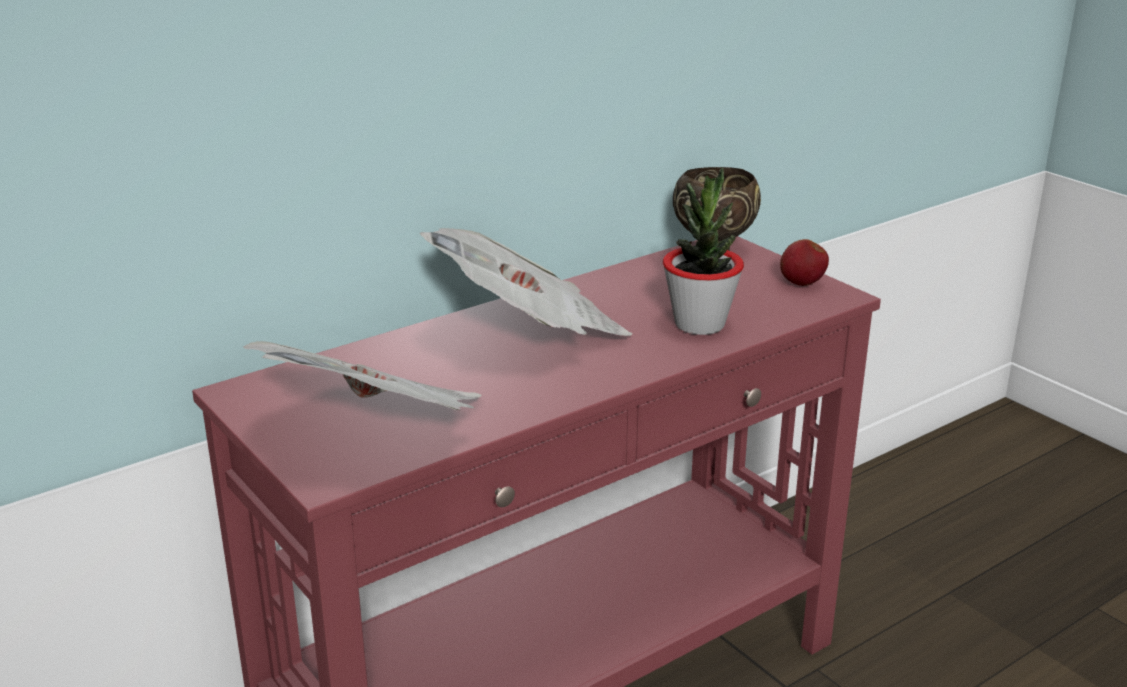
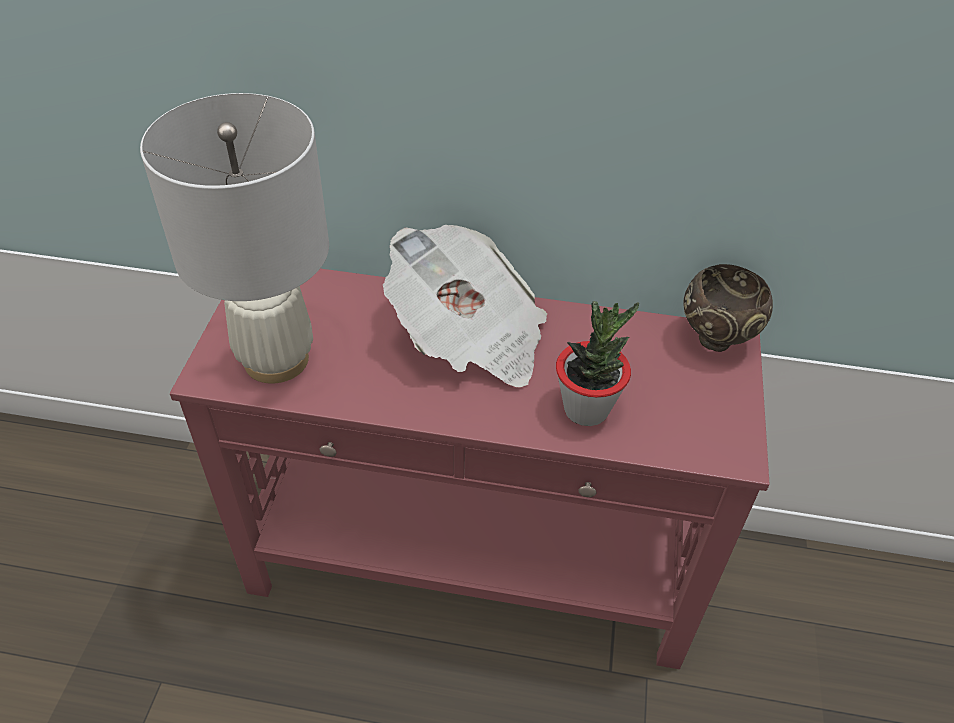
camera: 45 degrees right, 20 degrees up
(378, 430) = (277, 359): newspaper -> white table lamp
(802, 283) = (729, 423): apple -> none

